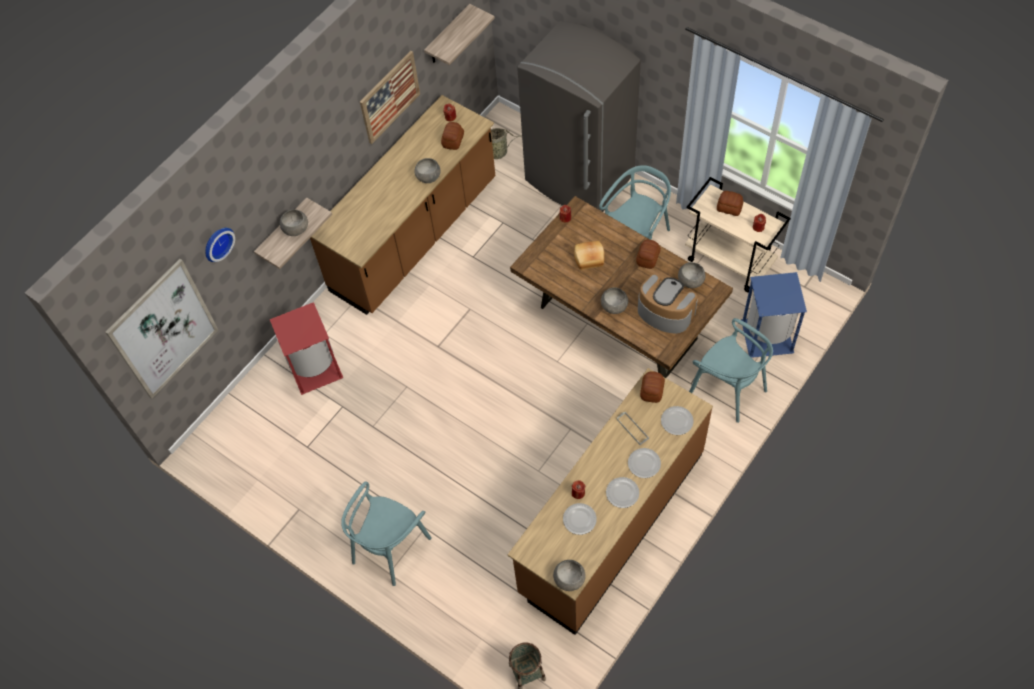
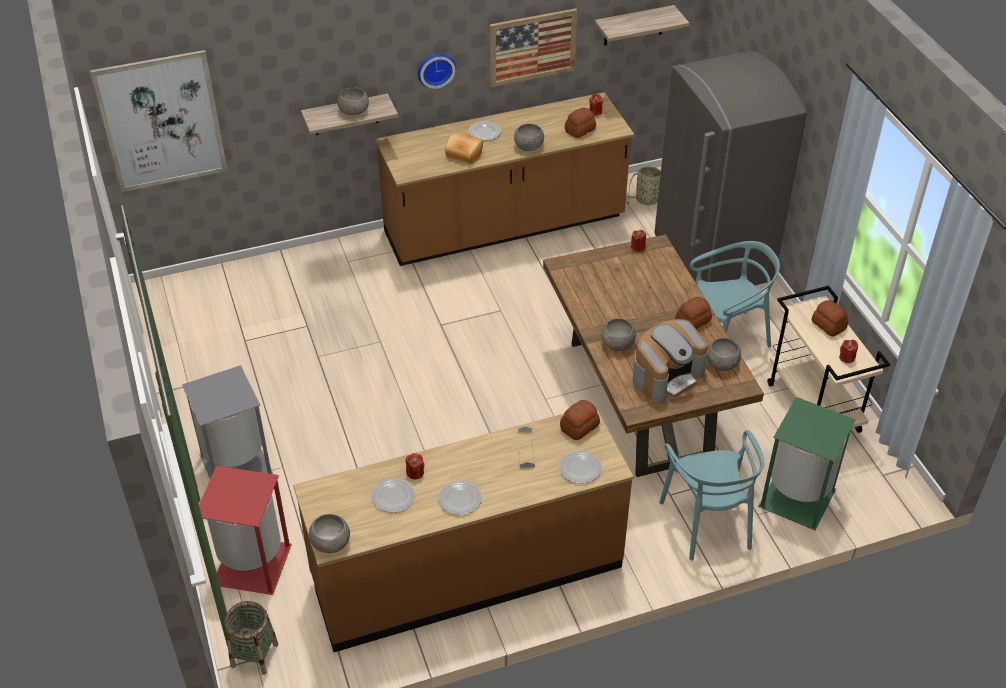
camera: 30 degrees right, 15 degrees down
(217, 243) = (257, 66): wall clock -> wall clock (435, 69)
(314, 369) = (311, 284): red trash can -> red trash can (251, 565)
(390, 548) = (234, 464): turquoise chair -> grey trash can
(589, 259) = (629, 292): bread -> bread (463, 155)
(644, 464) = (508, 486): plate -> plate (484, 132)
(664, 312) = (667, 376): coffee machine -> coffee machine turned 75 degrees clockwise
(768, 335) = (798, 498): blue trash can -> green trash can

